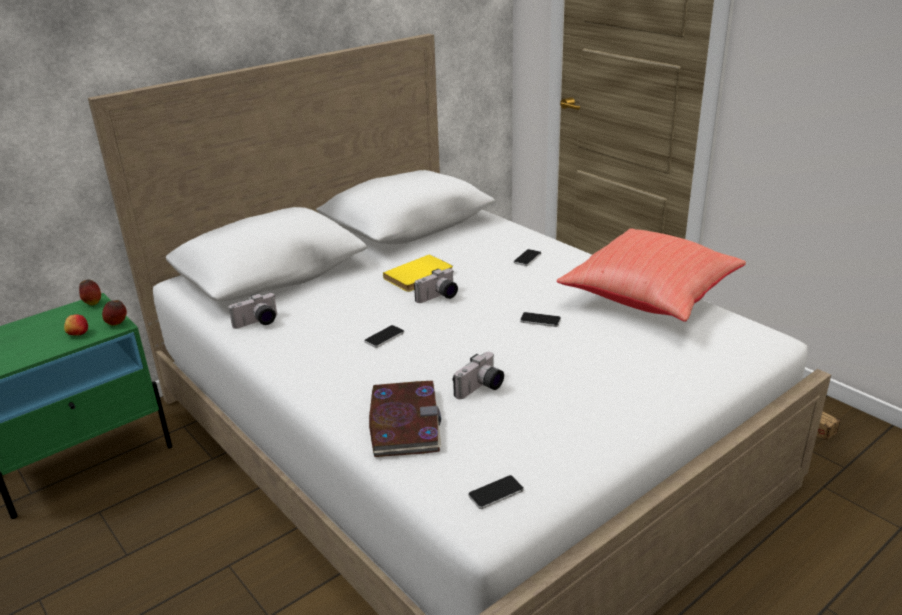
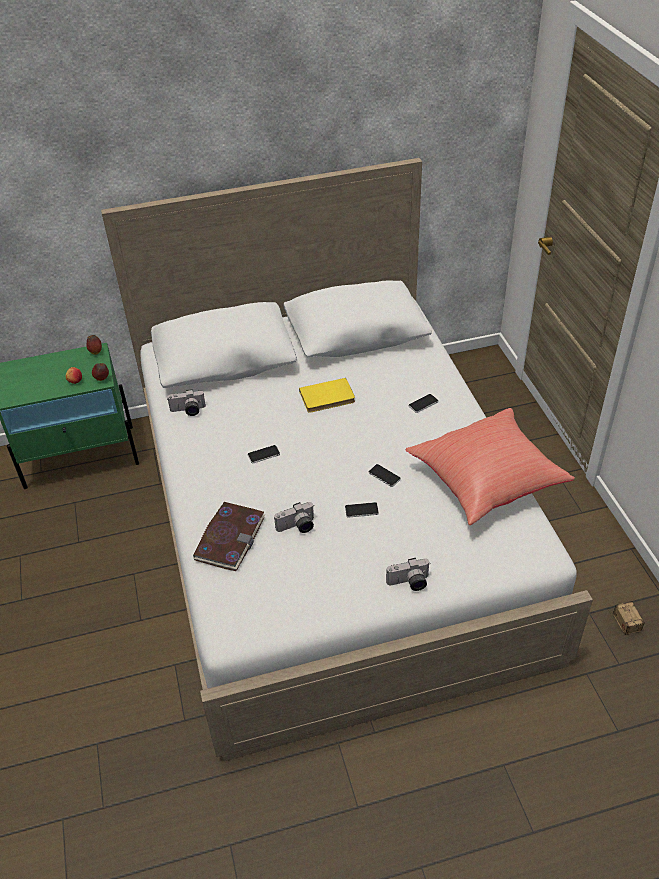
camera: 25 degrees right, 15 degrees up
(439, 297) = (326, 426): camera -> camera (409, 583)
(496, 493) = (249, 617): phone -> phone (361, 510)

